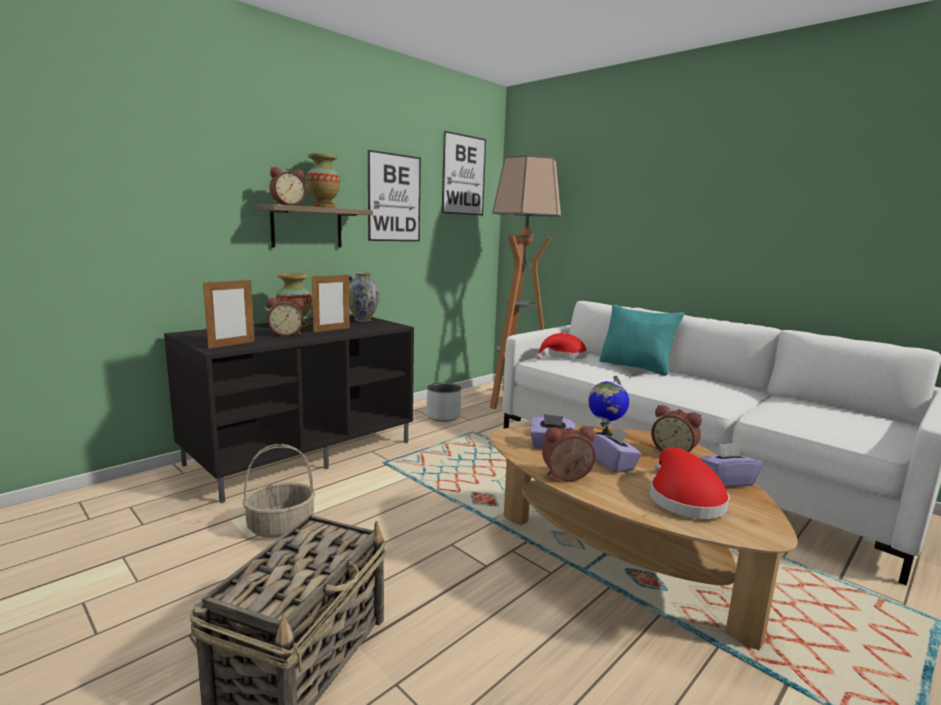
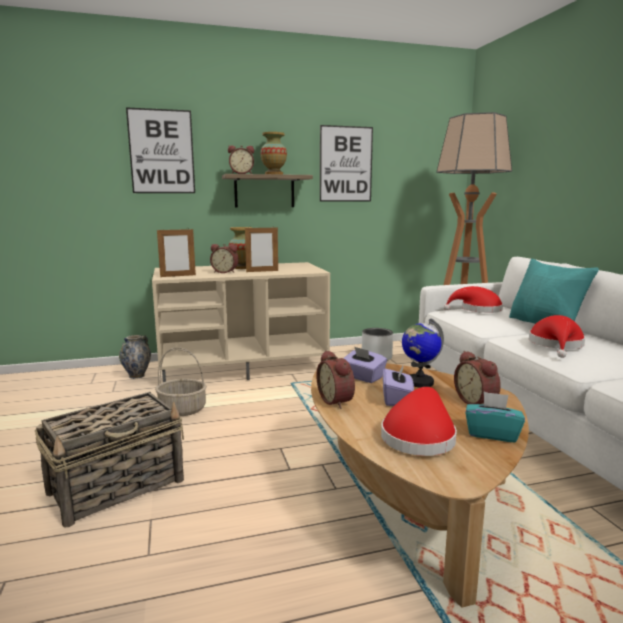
camera: 30 degrees right, 0 degrees up
(303, 452) = (244, 366): black tv stand -> beige tv stand
(362, 320) = (300, 266): vase -> vase (137, 376)
(463, 175) = (421, 139): picture -> picture (161, 152)
(567, 478) = (337, 401): alarm clock -> alarm clock turned 135 degrees counterclockwise
(674, 386) = (556, 345): none -> red hat
(726, 481) = (492, 434): purple tissue box -> turquoise tissue box

